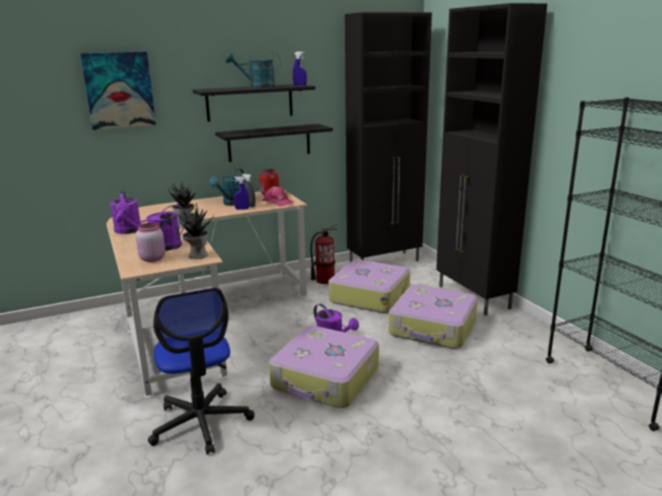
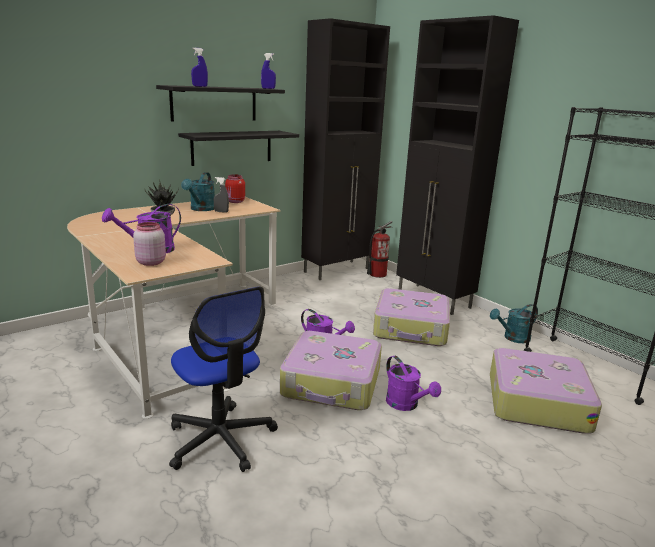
camera: 15 degrees left, 0 degrees up
(119, 90) = (75, 79): picture -> none
(128, 231) = (100, 236): purple watering can -> purple watering can (406, 405)
(197, 255) = (200, 258): potted plant -> none
(242, 209) = (215, 214): blue spray bottle -> blue spray bottle (200, 86)
(257, 87) = (226, 87): turquoise watering can -> turquoise watering can (513, 338)
(278, 202) = (249, 208): pink cap -> none
(325, 280) = (287, 289): fire extinguisher -> fire extinguisher (377, 274)
(369, 295) = (337, 301): suitcase -> suitcase (536, 401)

